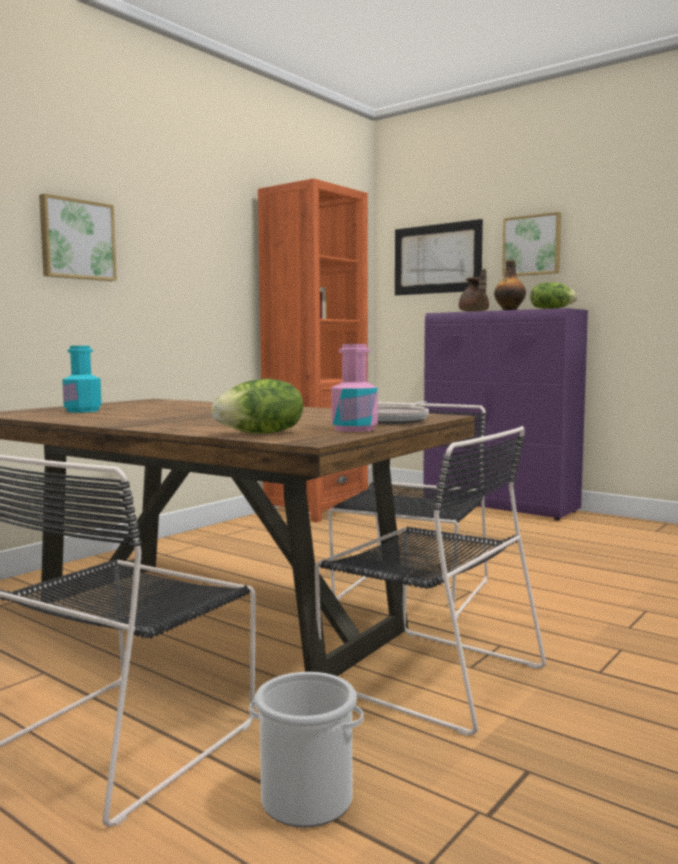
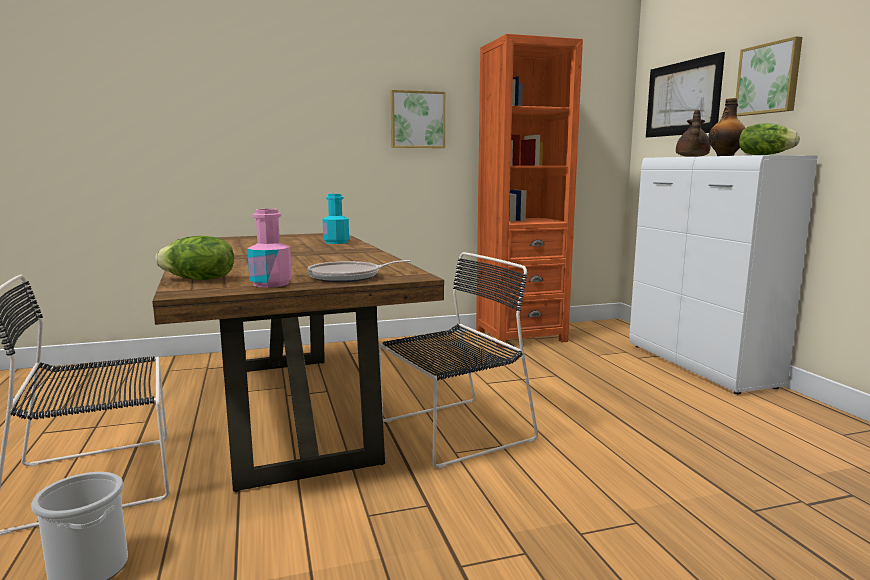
camera: 35 degrees right, 5 degrees up
(77, 240) = (298, 108): picture -> picture (417, 120)
(83, 411) = (241, 242): turquoise bottle -> turquoise bottle (336, 242)
(427, 674) = (327, 508): black chair -> none
(501, 506) = (700, 366): purple cabinet -> white cabinet

